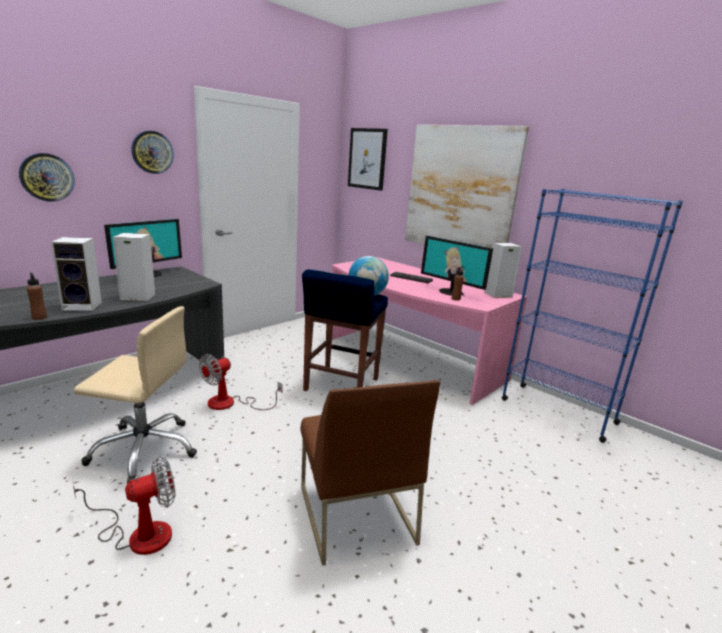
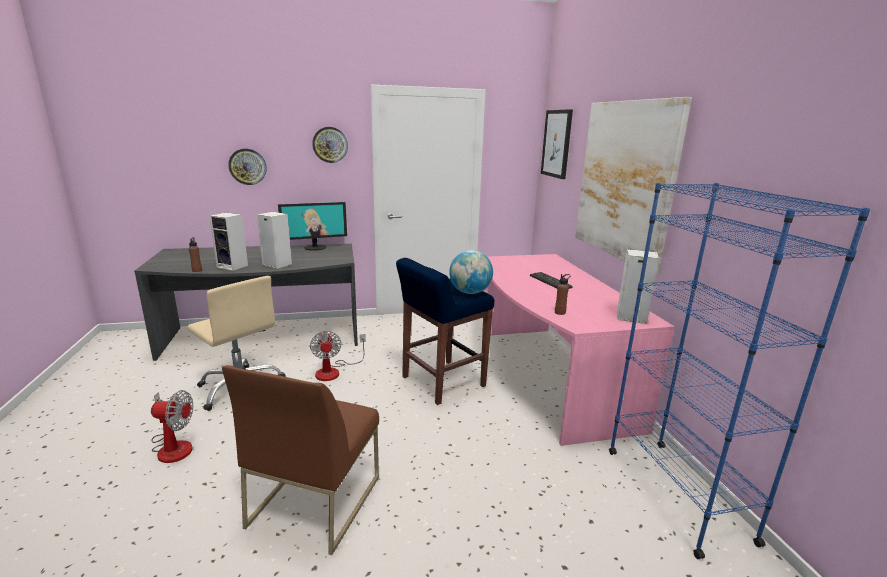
camera: 35 degrees right, 0 degrees up
(231, 403) = (334, 371): fan -> fan turned 90 degrees counterclockwise
(451, 292) = (570, 304): monitor -> none

